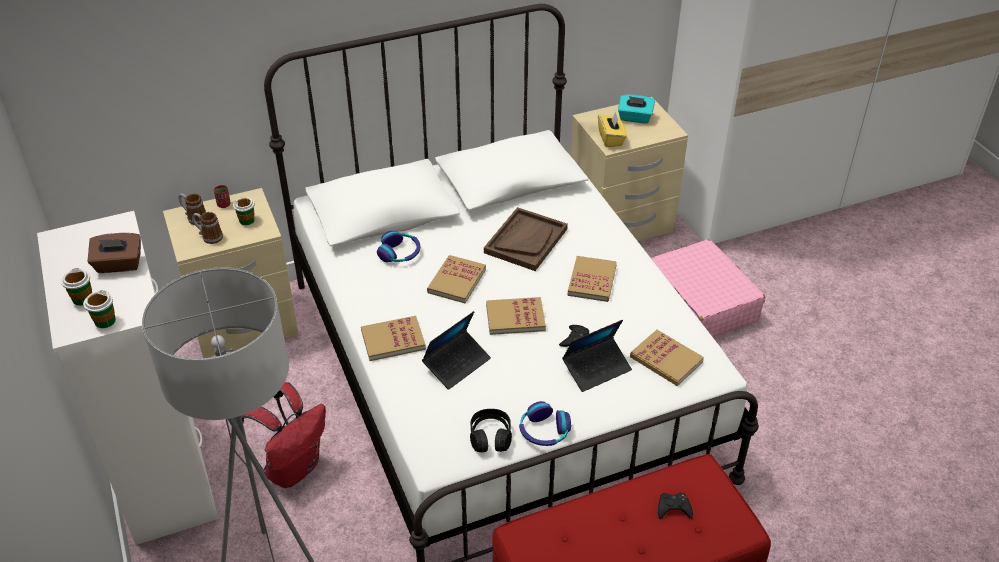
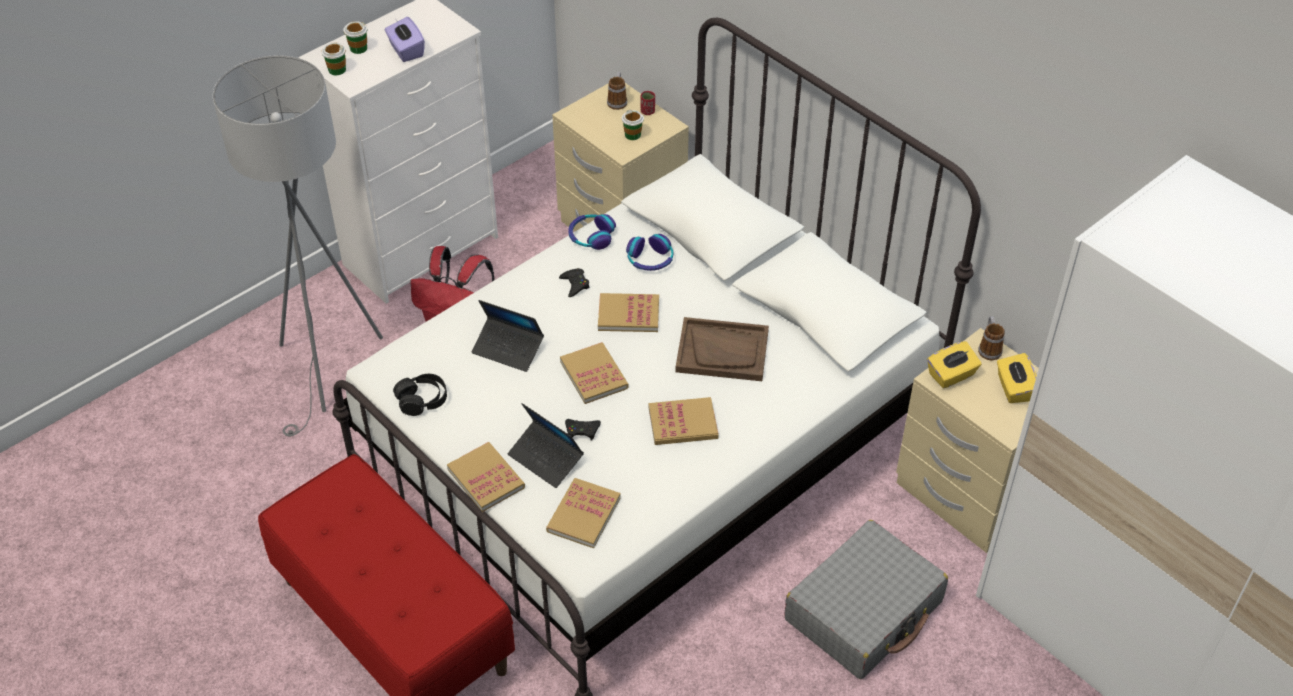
camera: 70 degrees right, 5 degrees up
(119, 265) = (406, 50): brown tissue box -> purple tissue box
(209, 237) = (595, 120): mug -> mug (988, 348)
(393, 340) = (521, 294): book -> book (486, 478)
(544, 431) = (443, 438): headphones -> headphones (591, 236)
(635, 118) = (1014, 388): turquoise tissue box -> yellow tissue box
(673, 508) = (420, 586): black game controller -> black game controller (575, 284)
(701, 302) = (864, 611): pink suitcase -> grey suitcase

